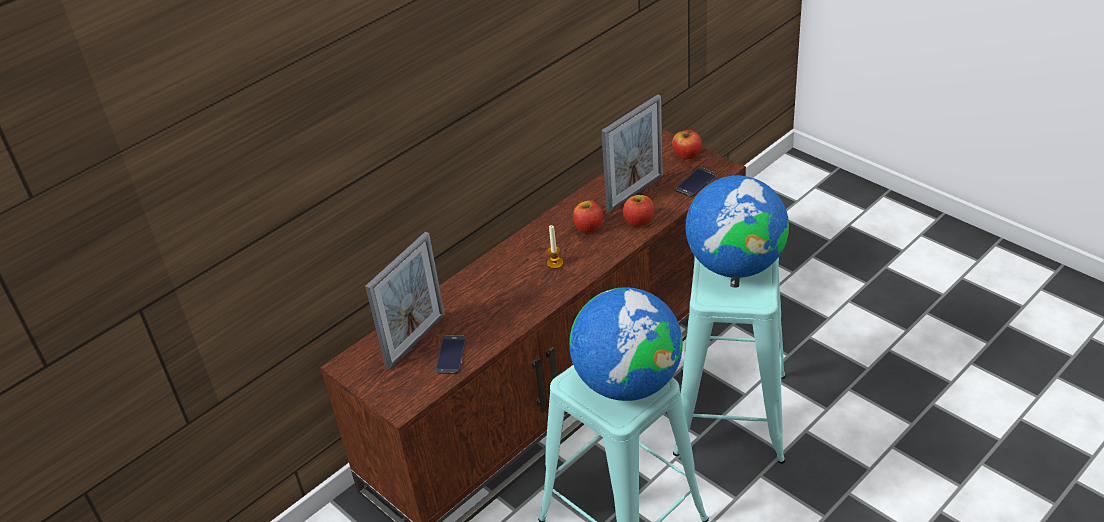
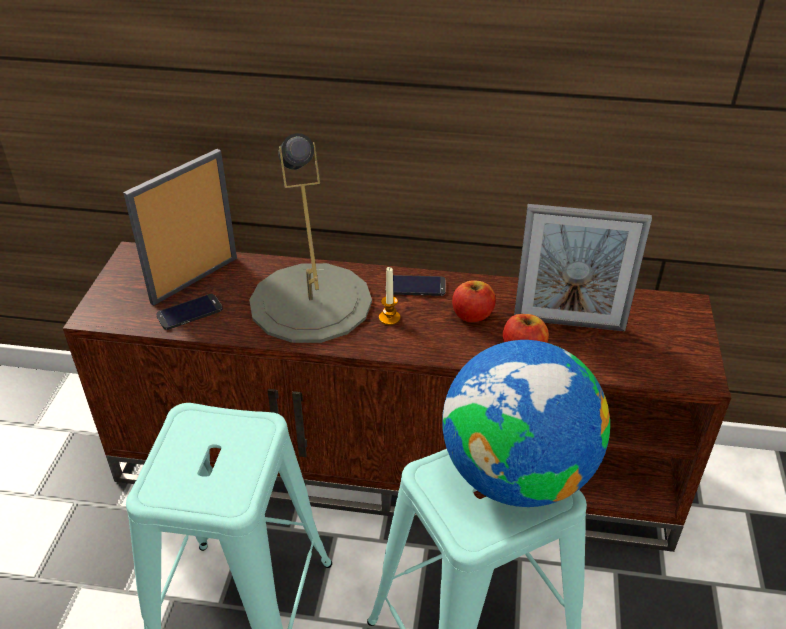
camera: 50 degrees right, 0 degrees up
(416, 341) = (195, 280): picture frame -> picture frame turned 135 degrees clockwise
(502, 292) = (310, 302): none -> grey table lamp
(627, 383) = (218, 470): globe -> none
(687, 155) = (686, 334): apple -> none
(695, 182) = (645, 365): phone -> phone (415, 286)

